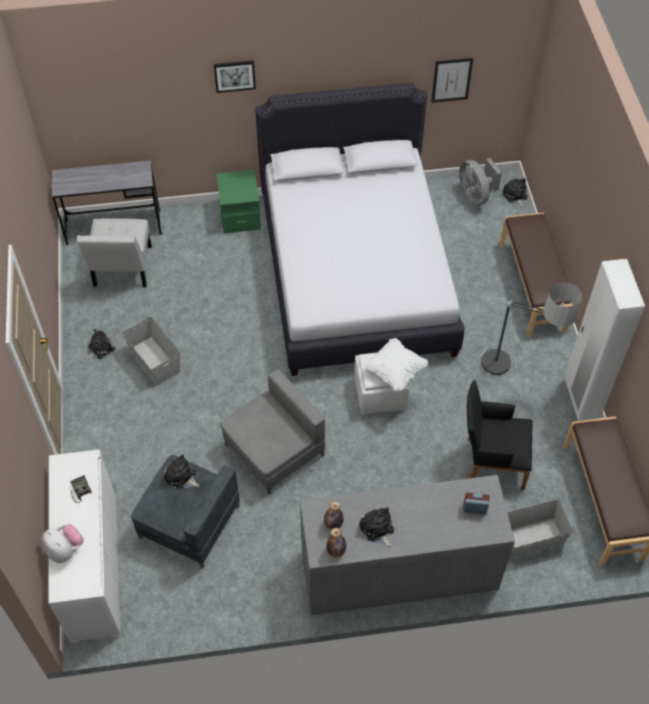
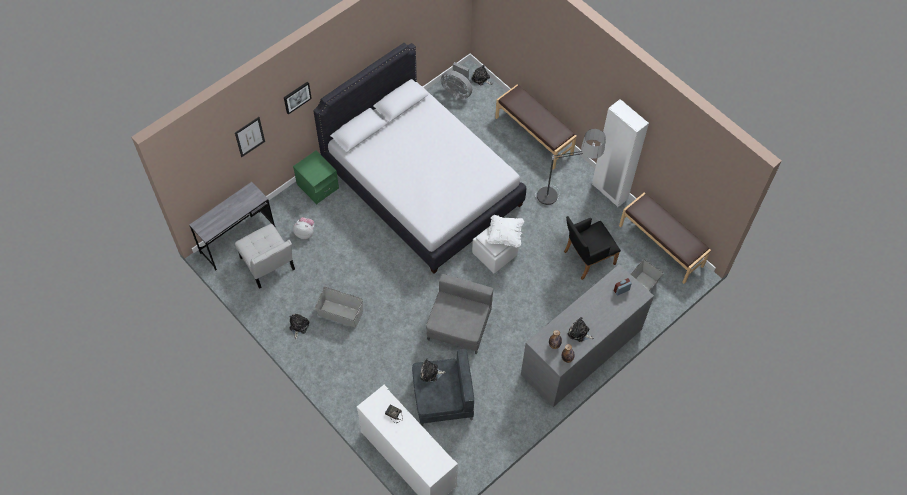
camera: 35 degrees left, 5 degrees up
(65, 550) = (414, 453): plush toy -> plush toy (305, 233)
(451, 80) = (424, 27): picture -> picture (249, 136)

